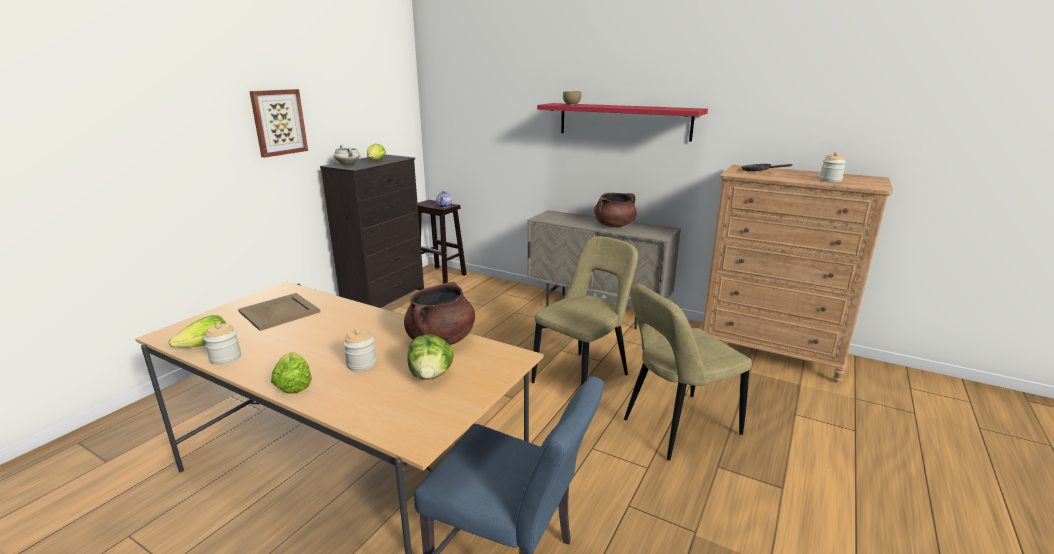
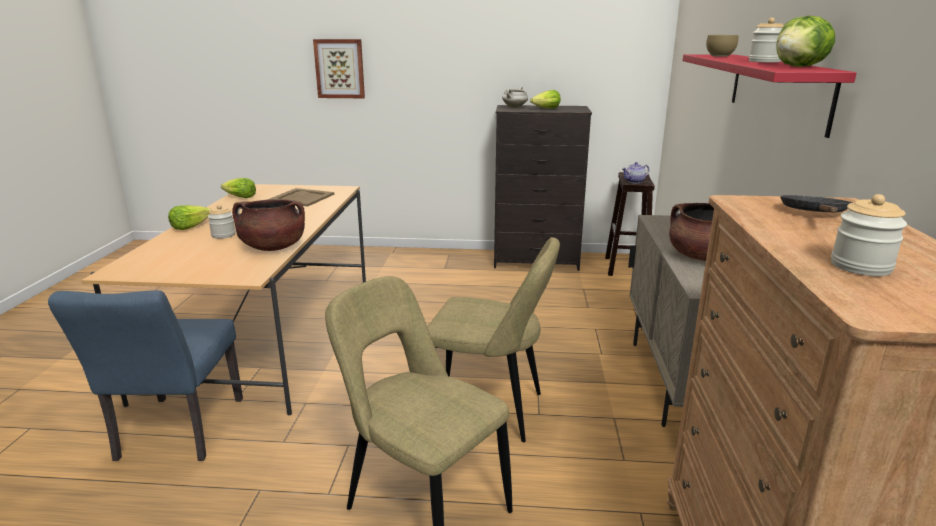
camera: 65 degrees right, 0 degrees up
(225, 358) = (224, 205): jar -> jar (764, 61)
(278, 122) = (466, 57): picture -> picture (340, 68)
(431, 375) = (208, 256): lettuce -> lettuce (800, 66)

